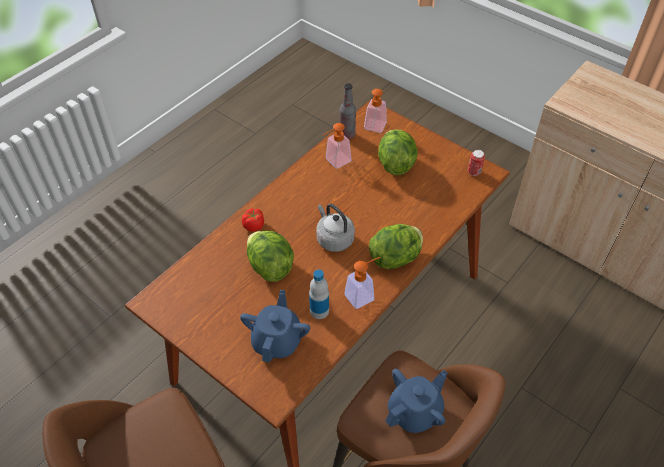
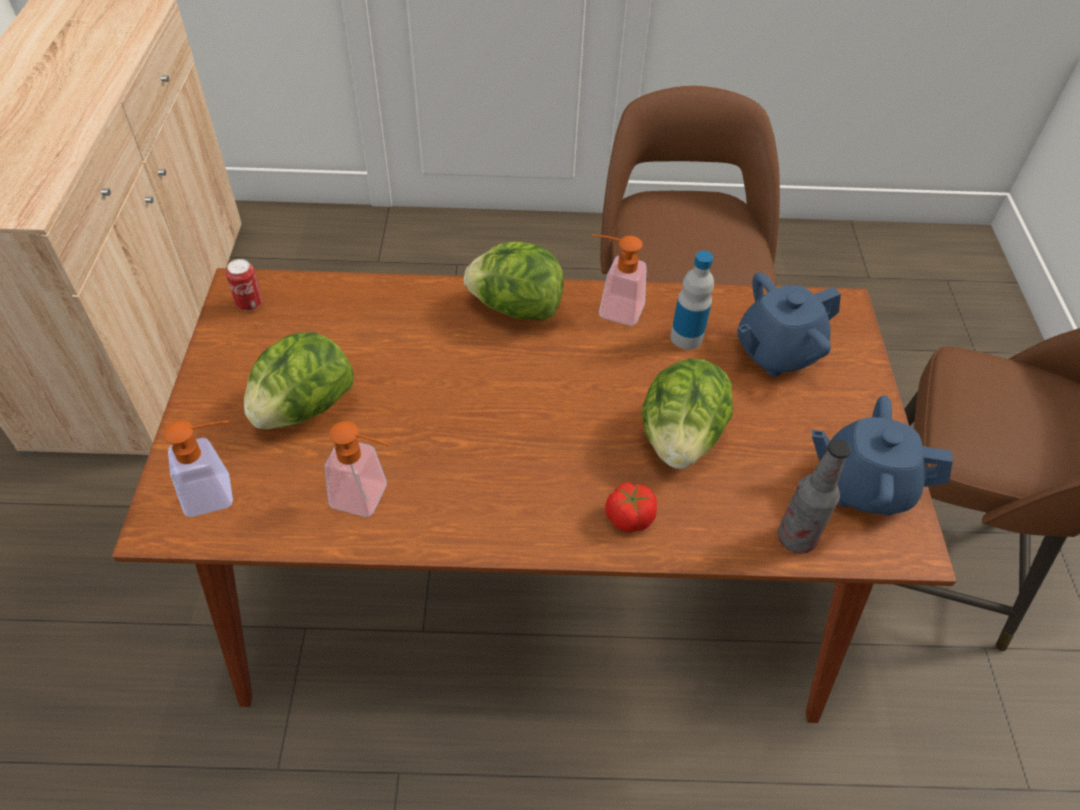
camera: 130 degrees left, 0 degrees up
(333, 239) = (549, 394): grey kettle -> none
(347, 135) = (270, 526): bottle -> bottle (796, 538)
(415, 412) = (690, 227): blue teapot -> blue teapot (863, 485)

